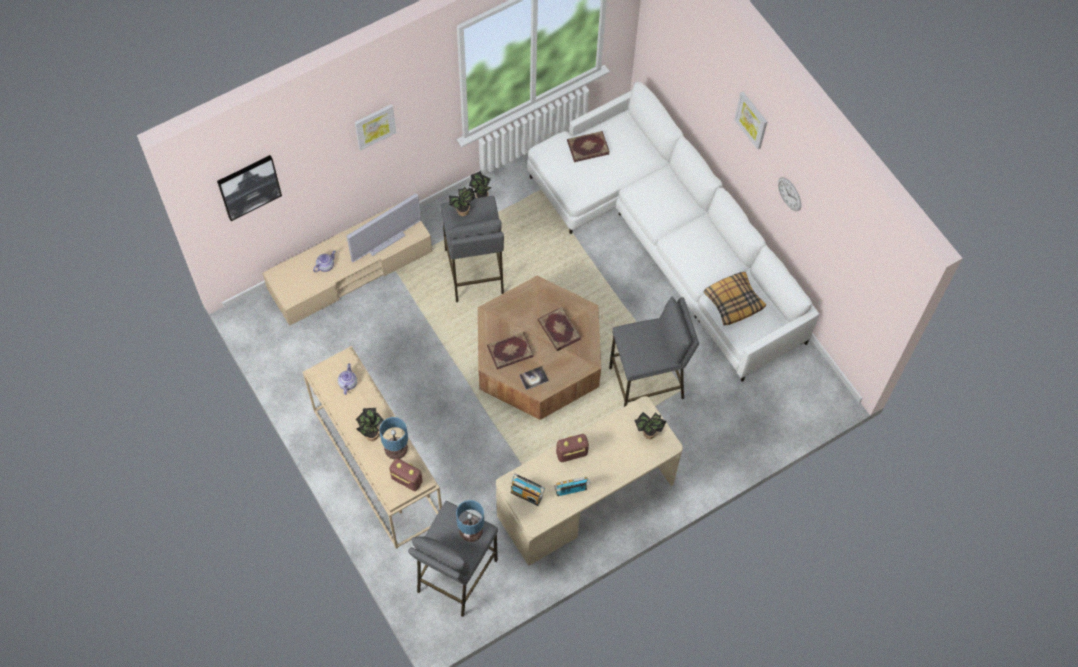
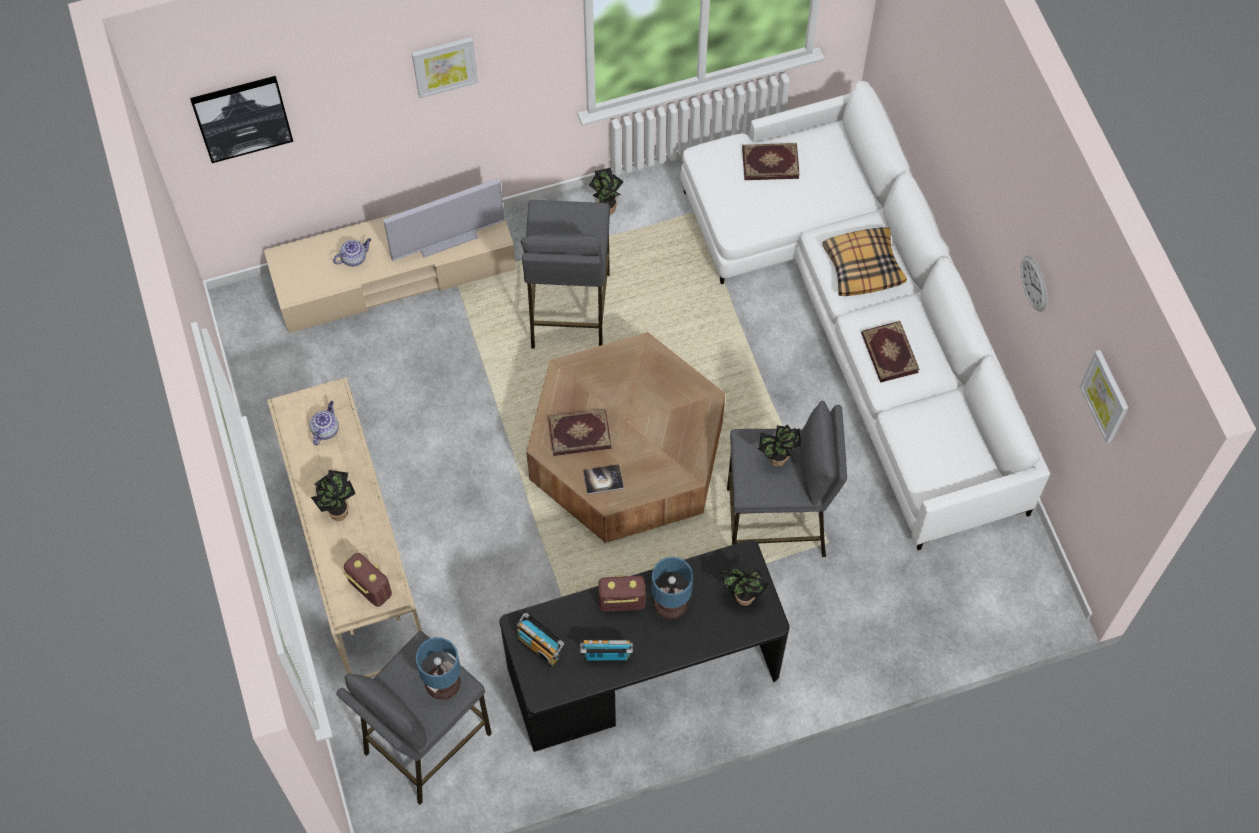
camera: 15 degrees right, 0 degrees up
(397, 449) = (368, 539): table lamp -> table lamp (671, 604)
(462, 213) = (556, 219): potted plant -> potted plant (776, 461)
(558, 330) = (658, 417): book -> book (888, 353)
(586, 499) = (643, 673): beige desk -> black desk
(733, 301) = (926, 429): pillow -> pillow (863, 266)
(751, 120) = (999, 160): picture -> picture (1105, 396)

